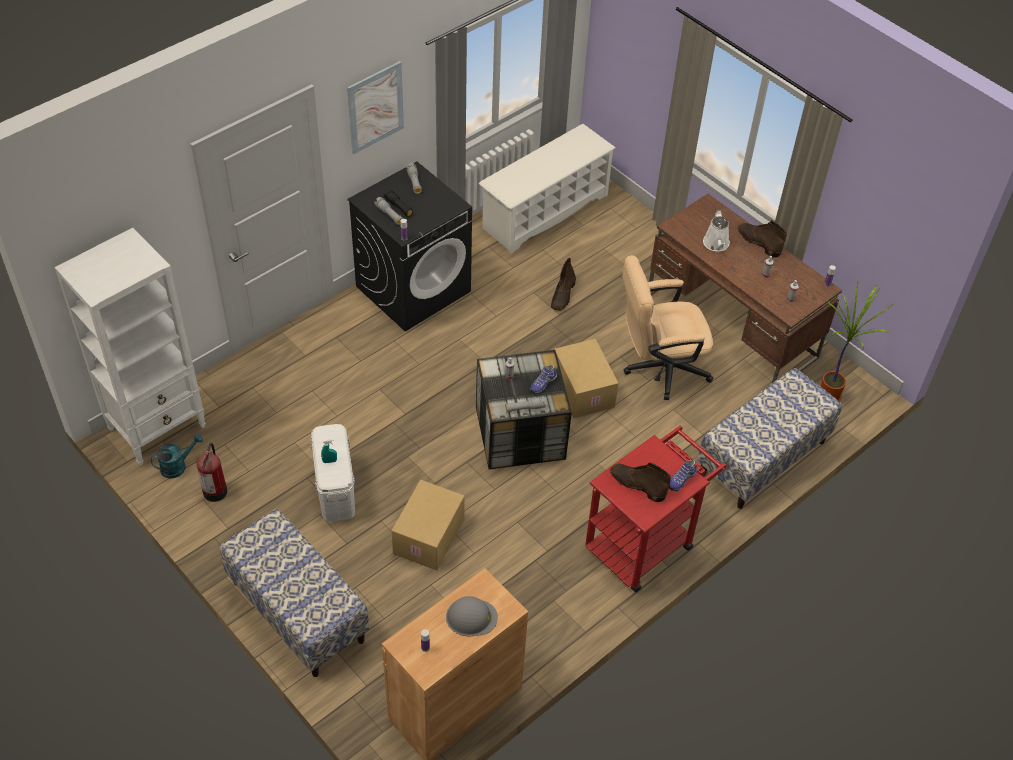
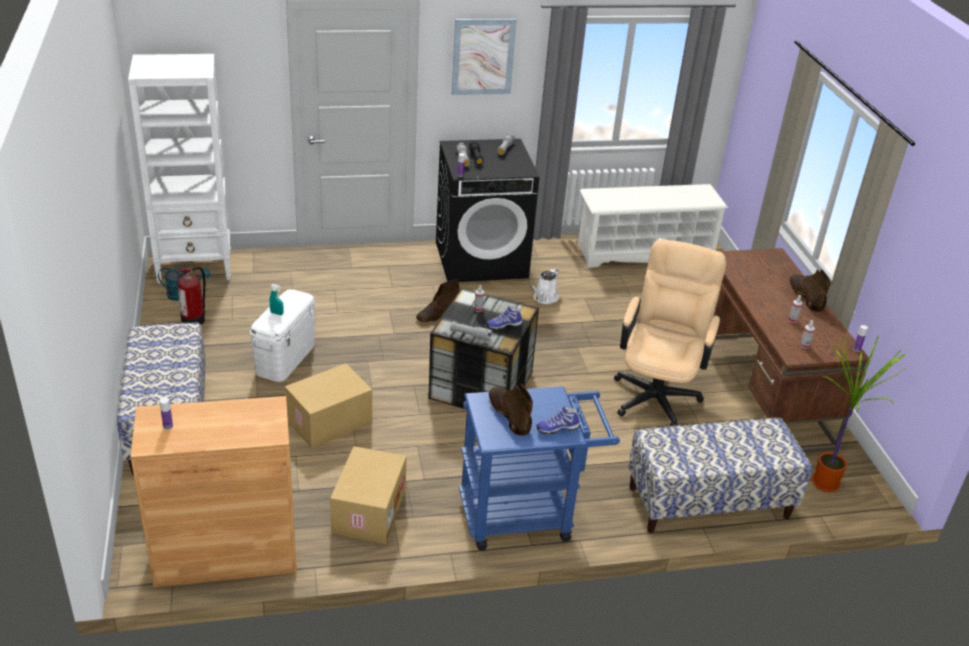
camera: 30 degrees right, 15 degrees down
(471, 617) = (233, 424): grey hard hat -> none
(563, 295) = (610, 310): brown boot -> brown boot (438, 314)
(581, 390) = (567, 379): cardboard box -> cardboard box (368, 510)
(645, 541) = (526, 515): red cart -> blue cart
(658, 368) = (657, 392): beige office chair -> beige office chair turned 90 degrees clockwise
(716, 244) = (759, 282): white watering can -> white watering can (544, 298)

